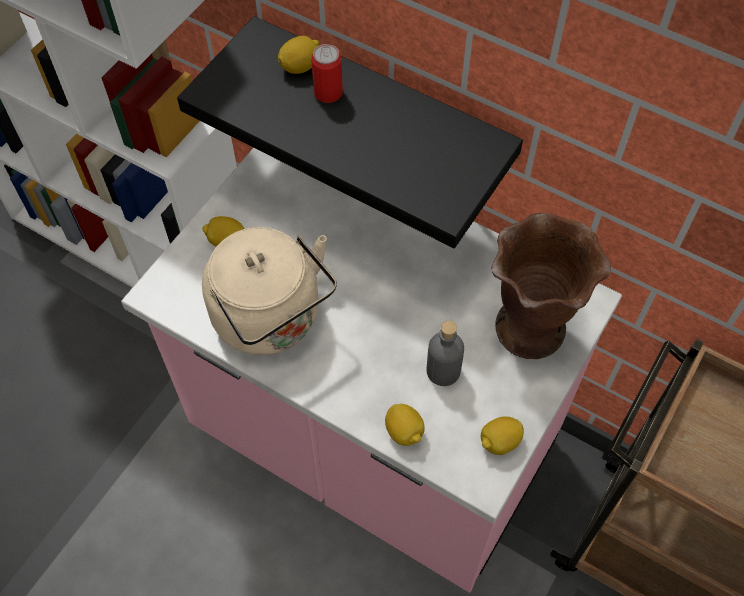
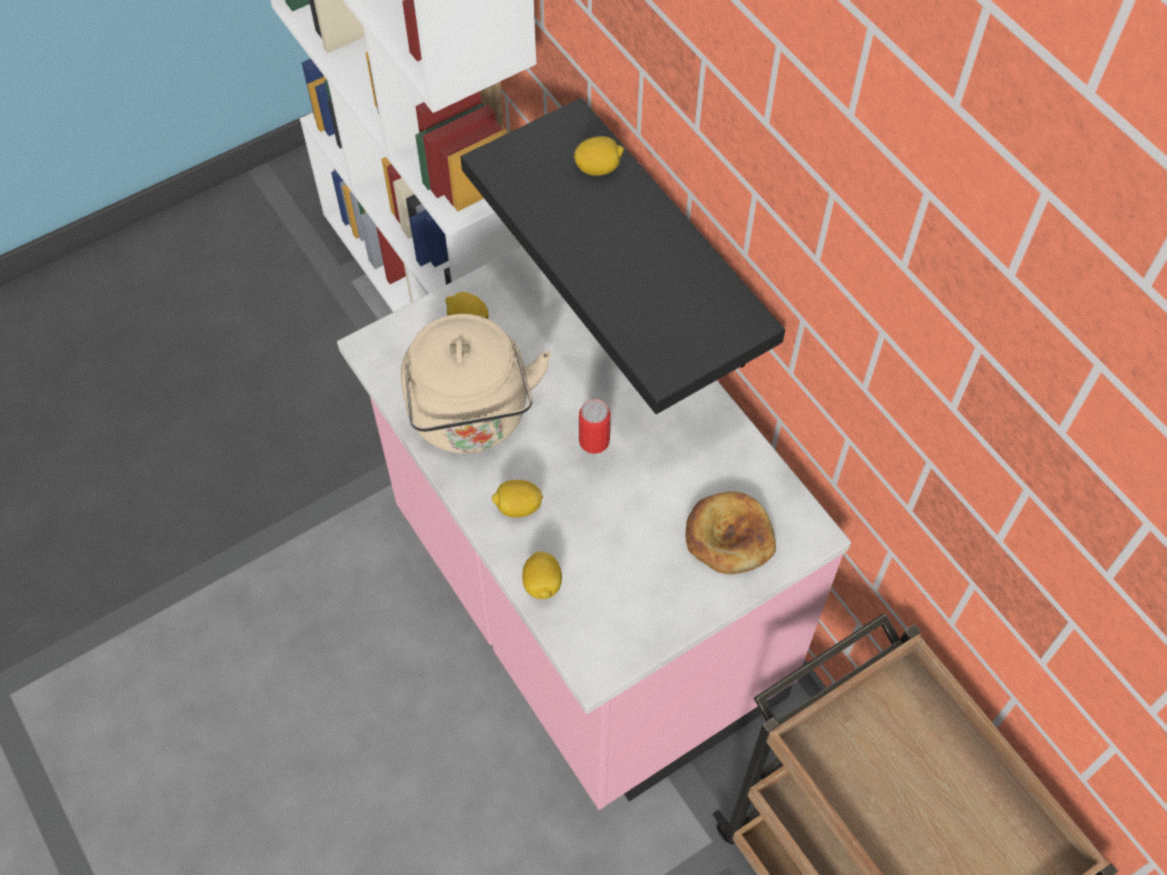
camera: 25 degrees right, 0 degrees up
(328, 93) = (611, 206): can -> can (594, 441)
(443, 371) = (615, 541): grey bottle -> none
(499, 442) = (632, 635): lemon -> lemon (518, 507)
(529, 329) = (729, 536): brown vase -> bread

